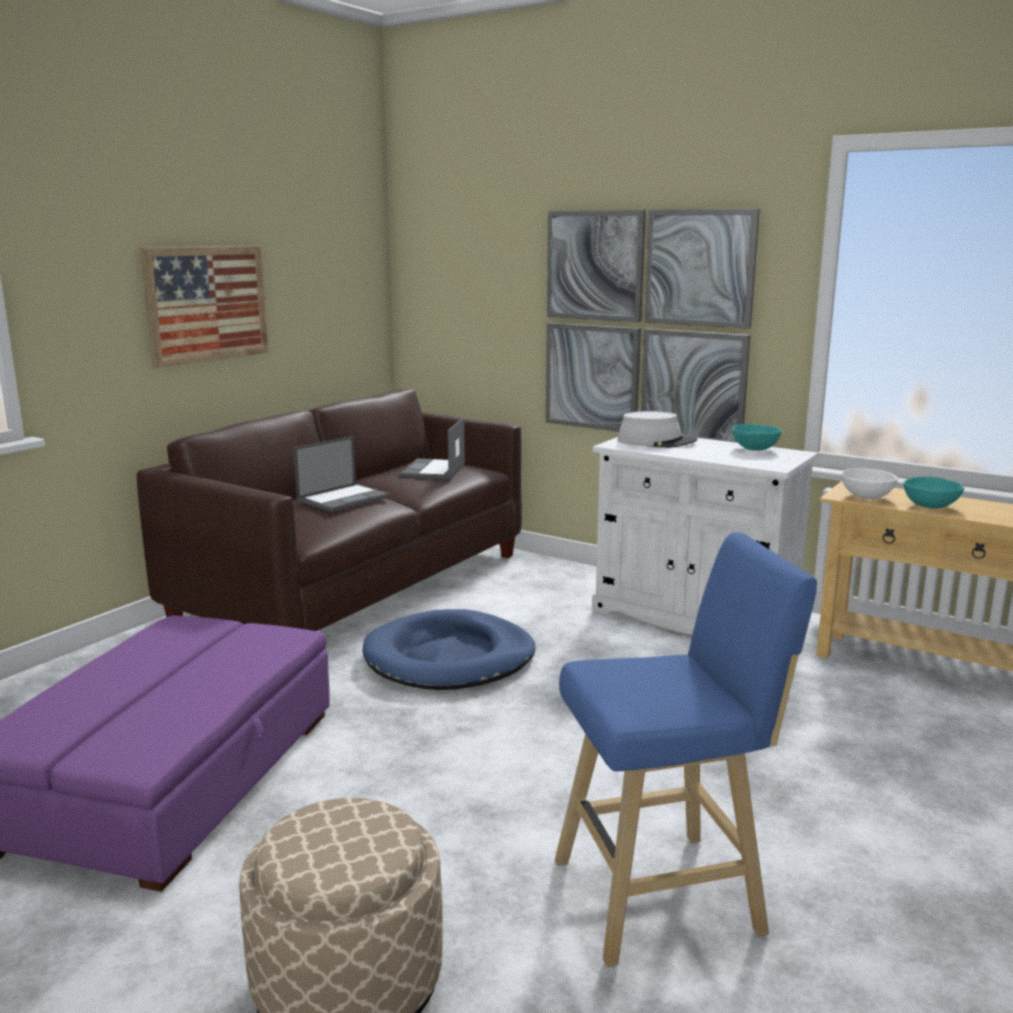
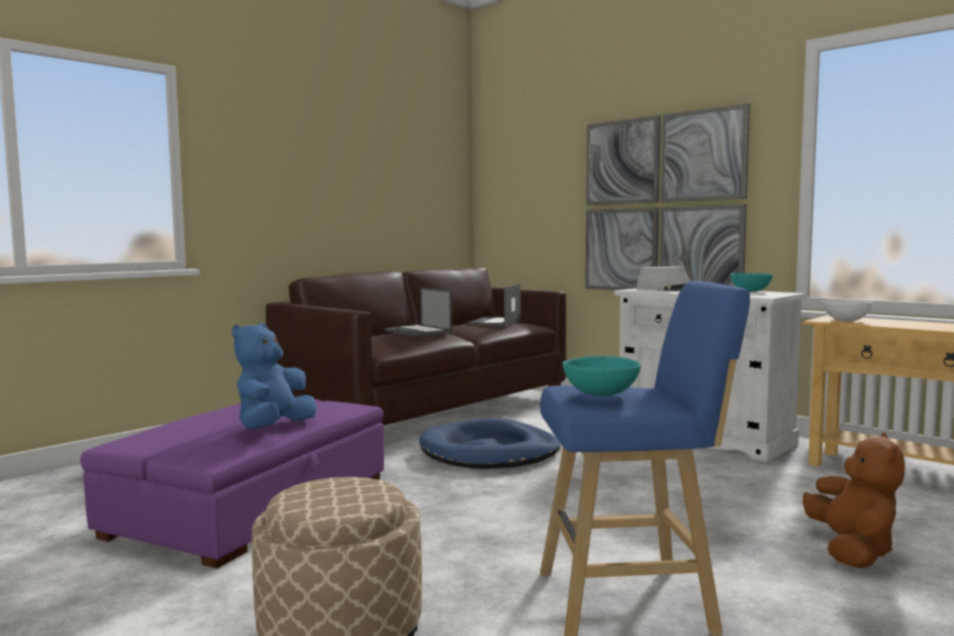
camera: 10 degrees right, 10 degrees down
(202, 693) = (273, 428): none -> blue plush toy
(207, 304) = (329, 189): picture -> none
(344, 498) = (418, 331): laptop -> laptop turned 90 degrees clockwise
(880, 791) = (852, 550): none -> brown plush toy
(930, 507) = (903, 325): turquoise bowl -> turquoise bowl (600, 394)

